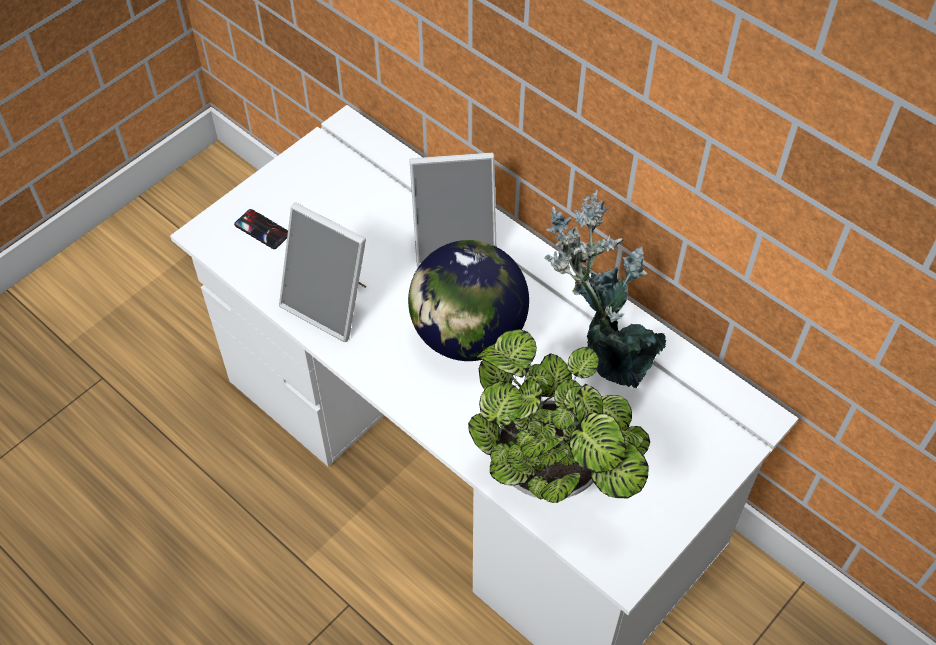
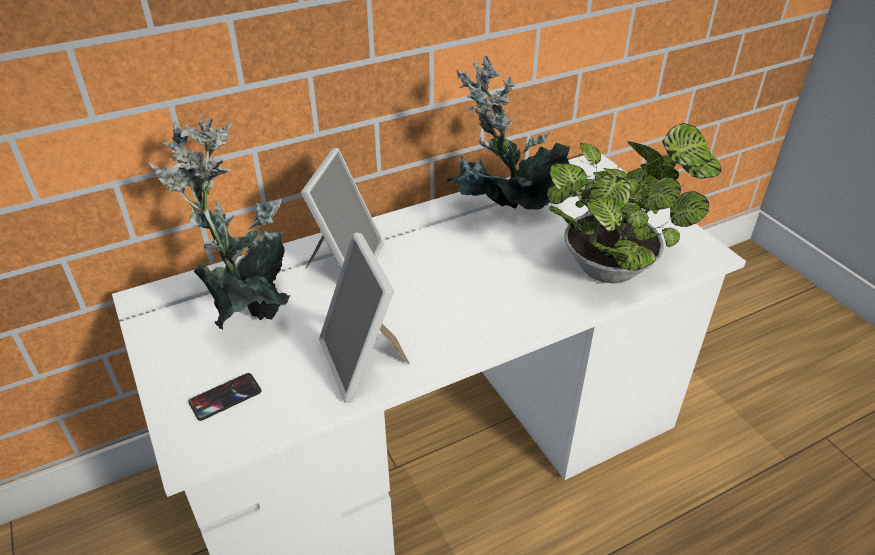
camera: 70 degrees left, 15 degrees down
(330, 304) = (364, 362): picture frame -> picture frame turned 105 degrees clockwise
(363, 202) = (250, 310): none -> potted plant
(468, 335) = (452, 279): globe -> none

